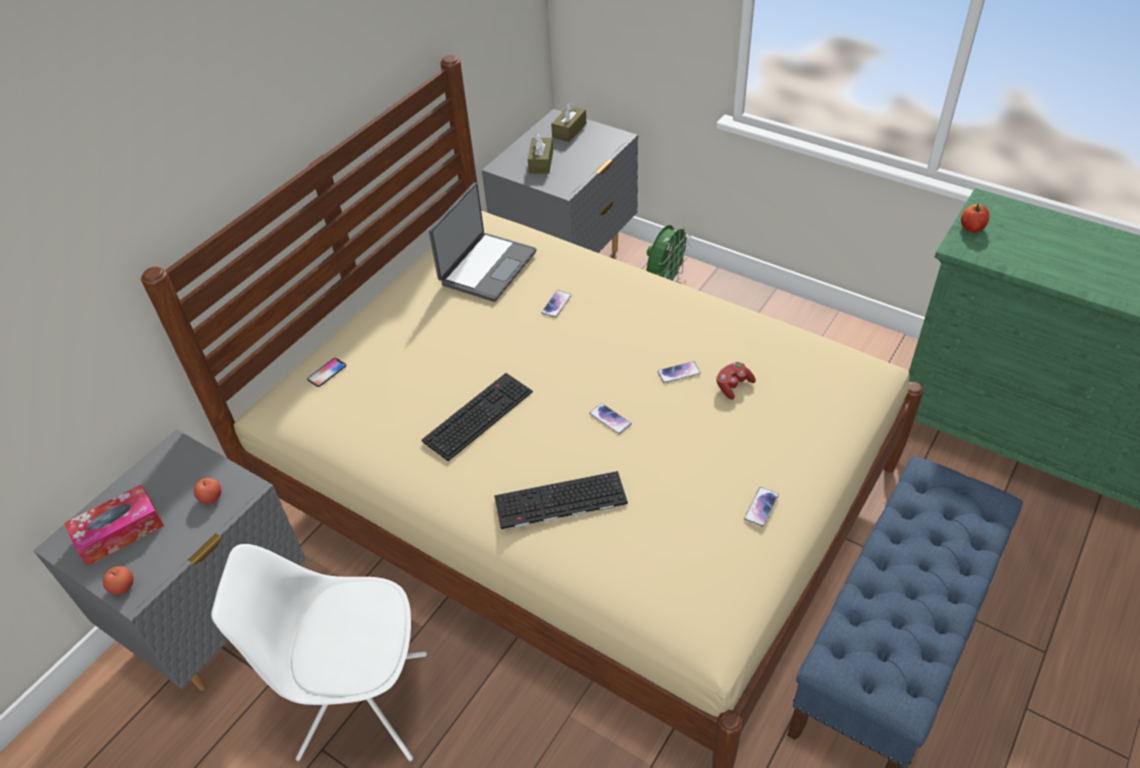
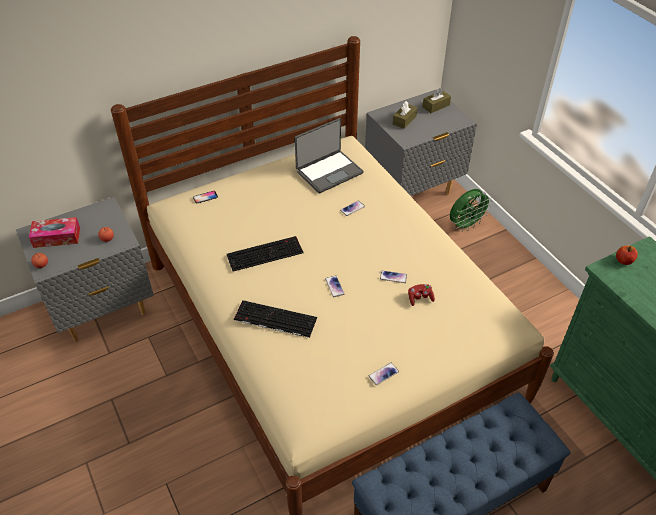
camera: 25 degrees right, 0 degrees up
(360, 705) = (143, 386): white chair -> none

